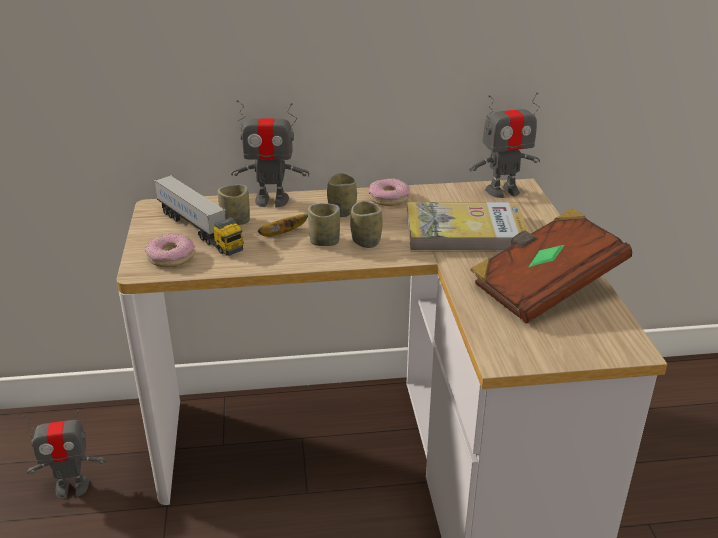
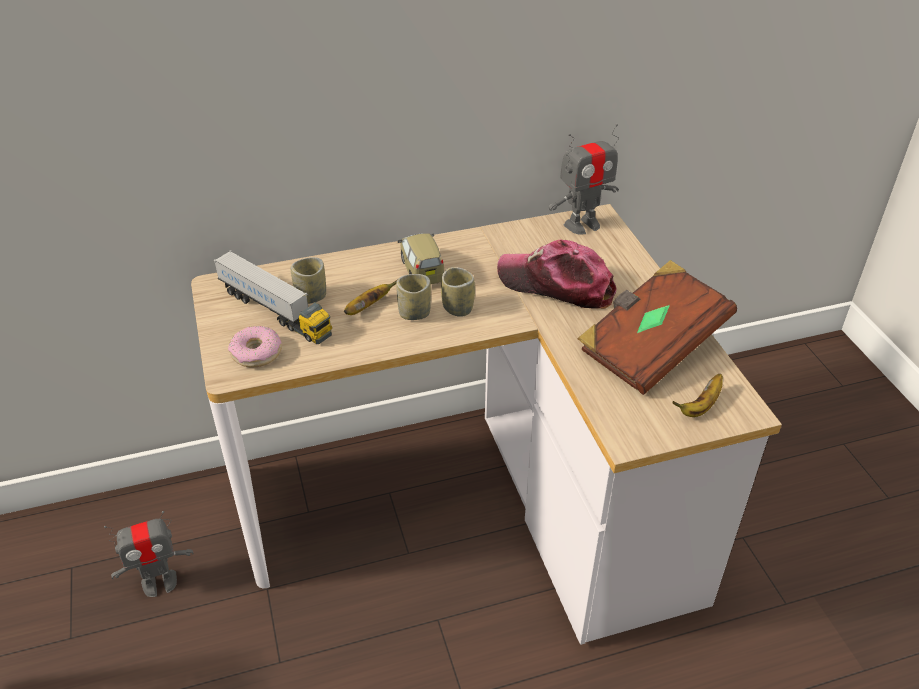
camera: 10 degrees left, 10 degrees up
(271, 200) = (341, 263): toy robot -> none
(342, 211) = (421, 270): cup -> toy car
(388, 198) = (466, 247): donut -> none
(465, 233) = (556, 285): book -> cap
(583, 340) = (700, 406): none -> banana

